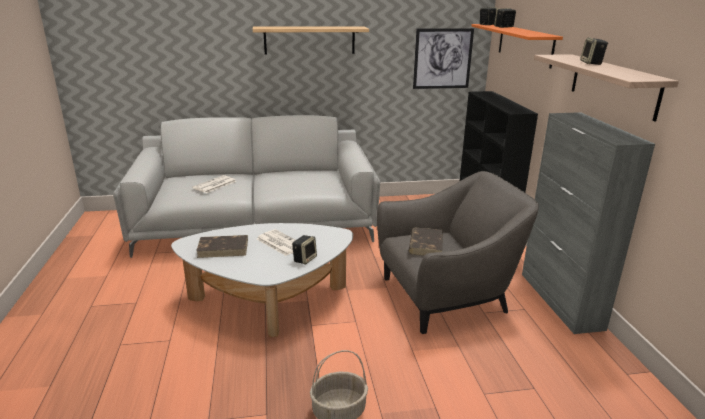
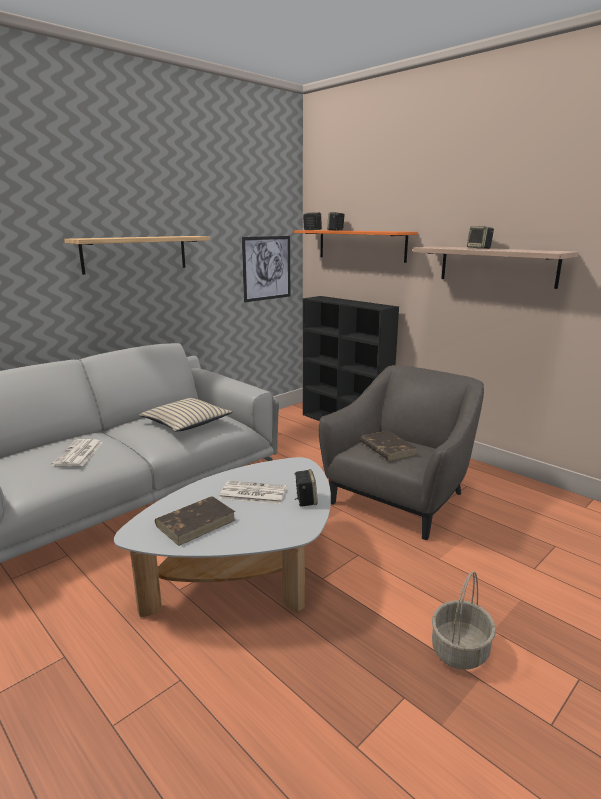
camera: 35 degrees left, 5 degrees down
(303, 181) = (186, 422): none -> beige pillow
(560, 300) = (479, 469): grey cabinet -> none

